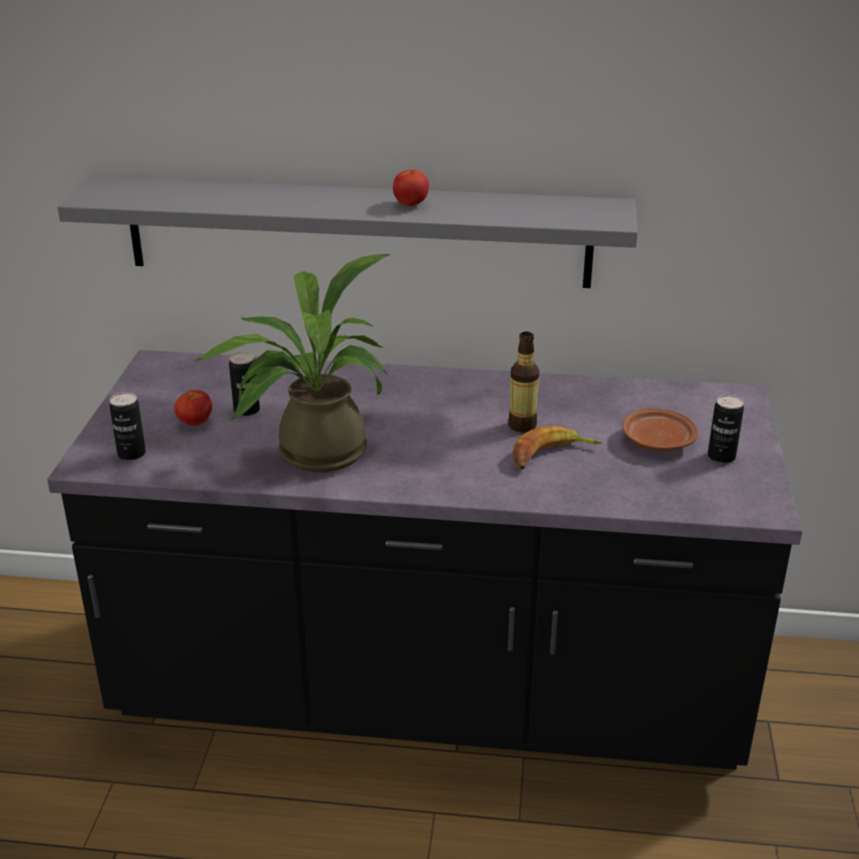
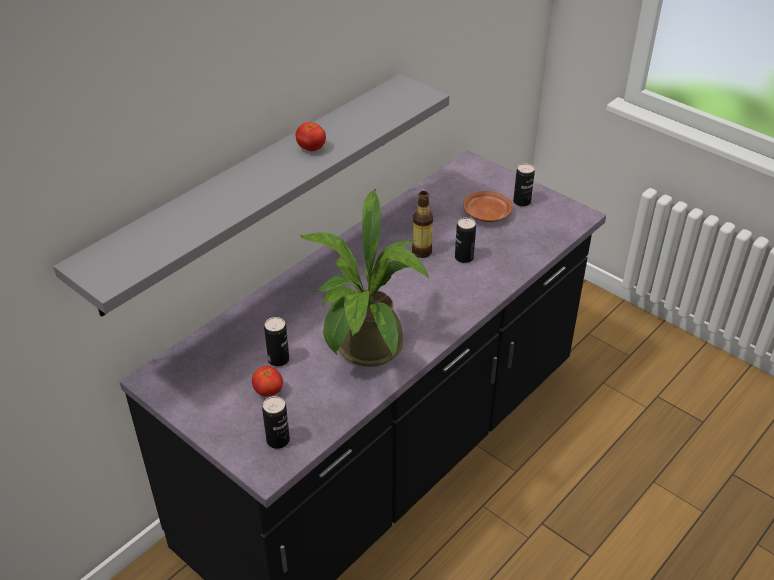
camera: 55 degrees left, 10 degrees up
(550, 455) = (464, 257): banana -> can

